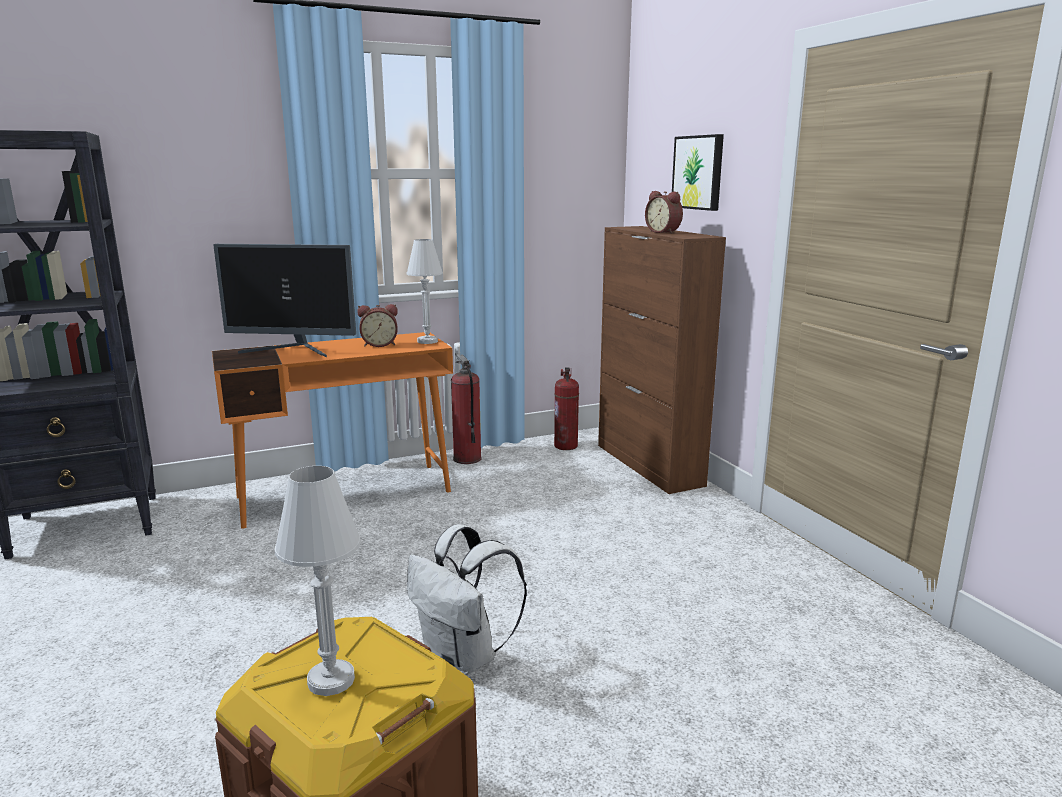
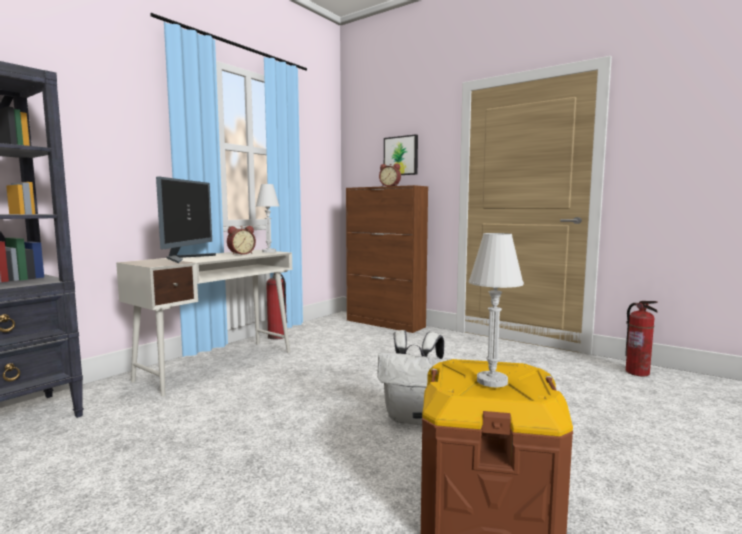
camera: 30 degrees left, 10 degrees down
(293, 351) = (186, 258): monitor -> monitor turned 60 degrees counterclockwise
(346, 494) = (218, 365): orange desk -> white desk
(566, 446) = (329, 323): fire extinguisher -> fire extinguisher (637, 372)

